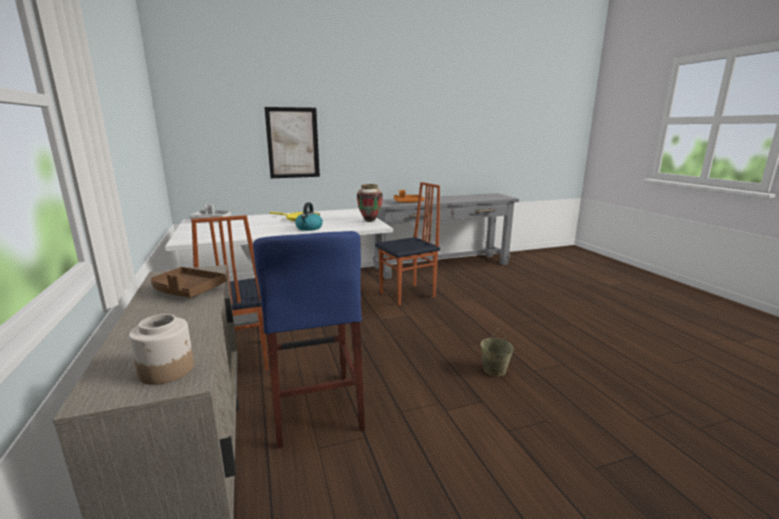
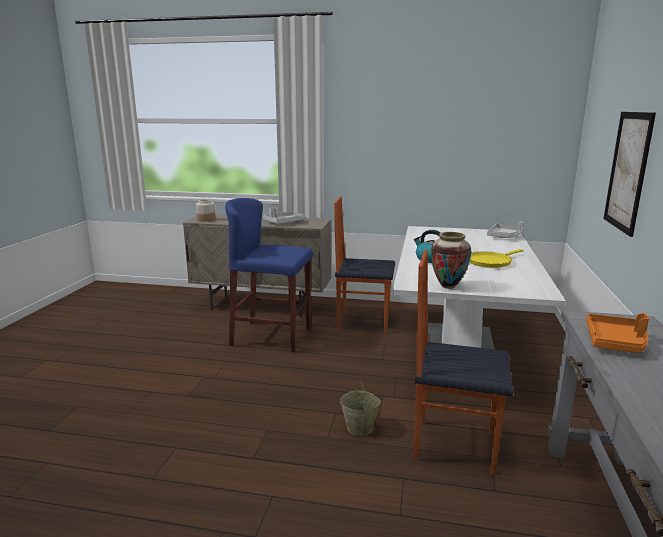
camera: 120 degrees right, 0 degrees up
(187, 291) = (284, 222): brown tray -> grey tray
(408, 295) = (453, 444): chair -> chair turned 105 degrees clockwise
(494, 370) = (210, 423): beige bucket -> beige bucket (360, 428)

